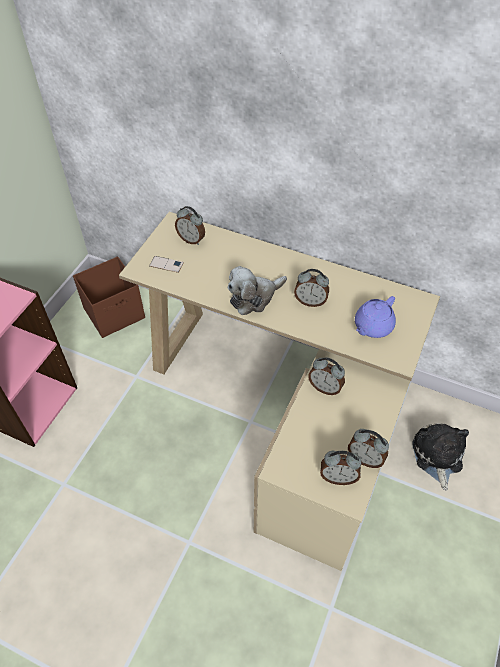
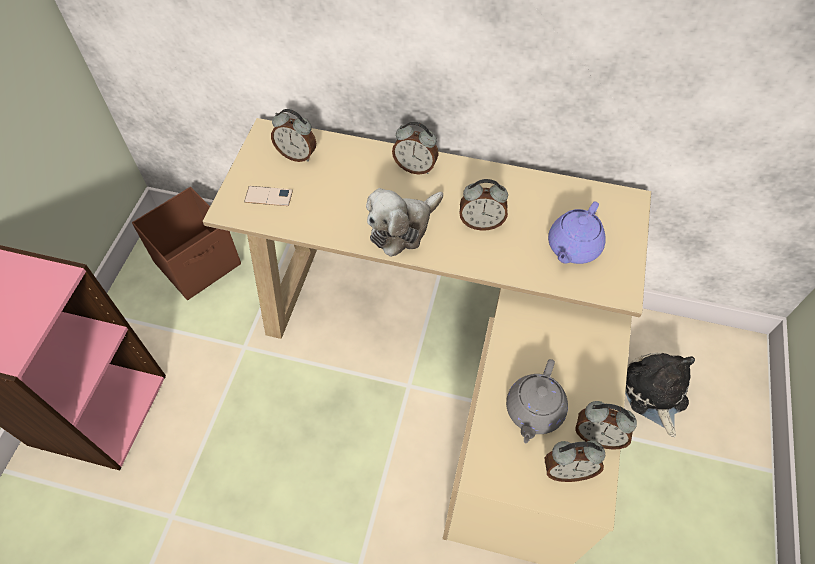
camera: 10 degrees left, 5 degrees up
(323, 435) = (533, 411): none -> grey teapot
(325, 387) = (521, 341): alarm clock -> alarm clock (415, 167)

